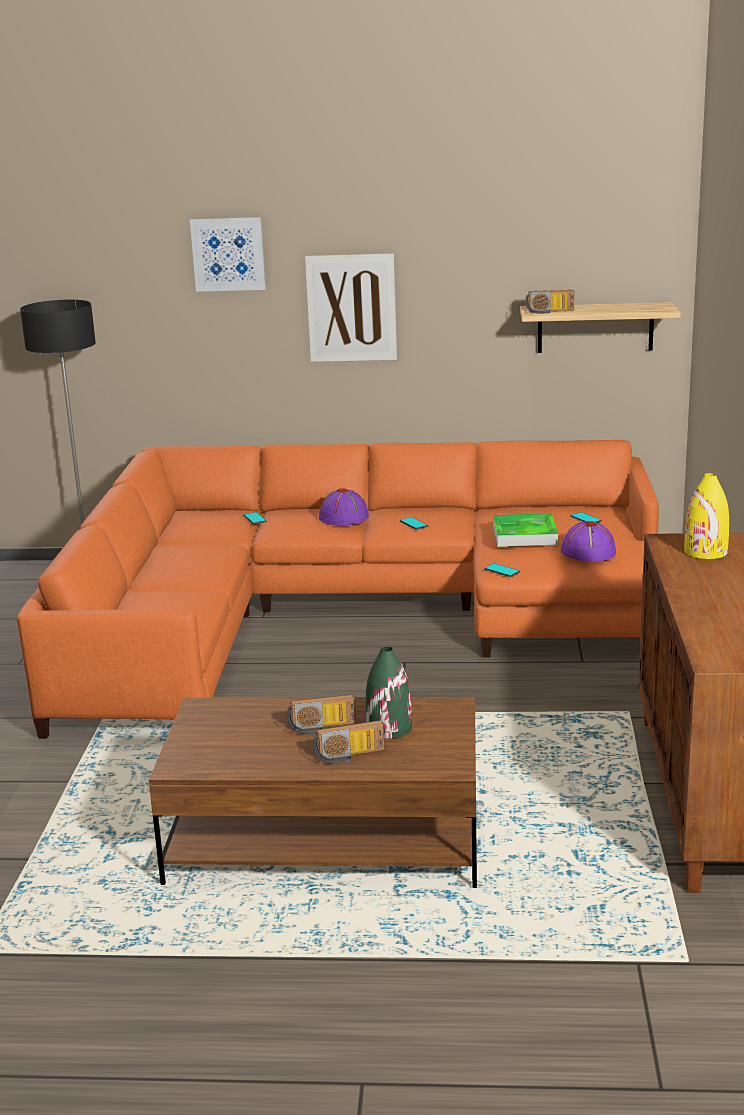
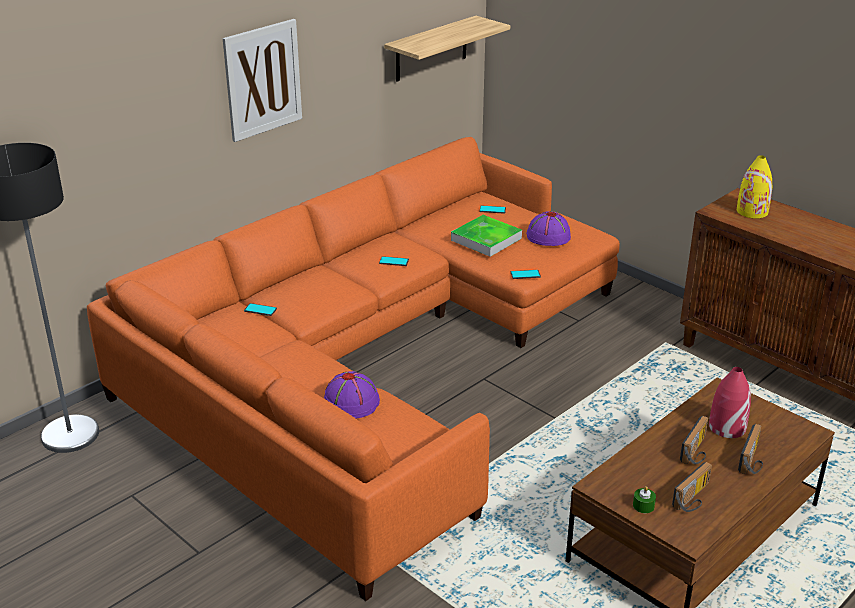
camera: 50 degrees left, 10 degrees up
(197, 733) = (643, 506): none -> green candle
(228, 254) = (153, 53): picture -> none
(344, 518) = (332, 278): purple hat -> purple hat (351, 403)
(389, 728) = (726, 427): green vase -> red vase
(549, 312) = (426, 45): radio -> radio (694, 499)

